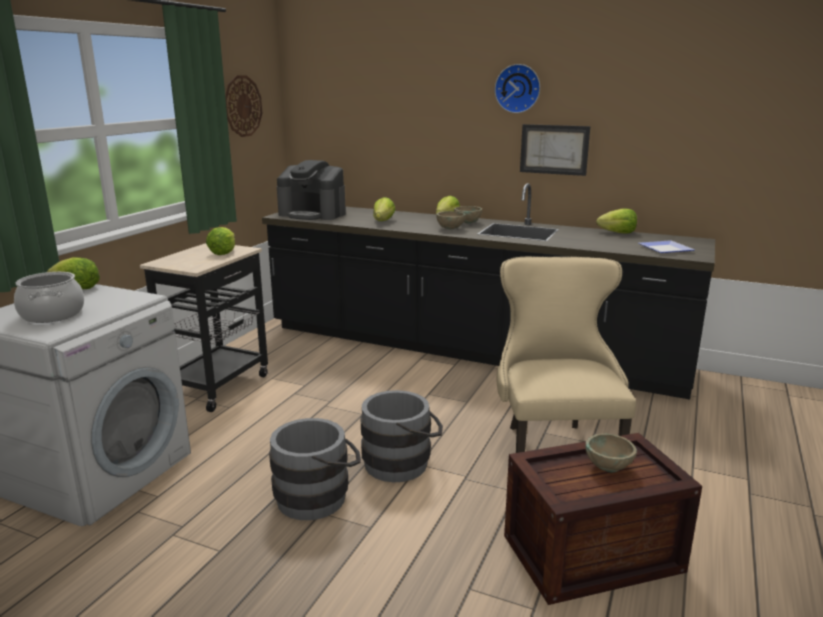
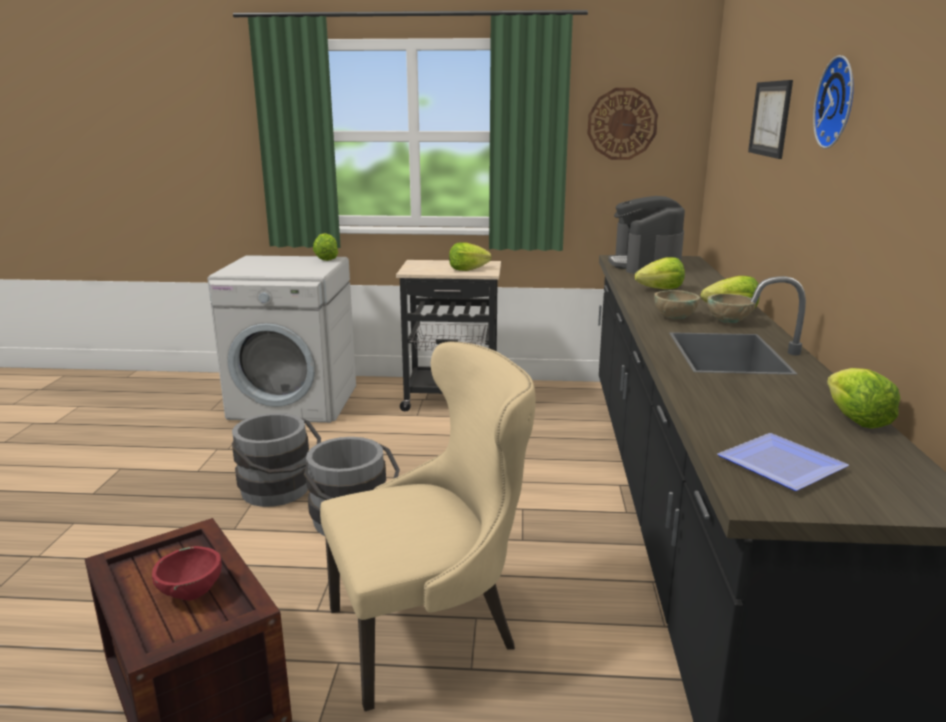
camera: 70 degrees right, 0 degrees up
(52, 314) = (265, 265): cooking pot -> none
(554, 149) = (853, 224): picture -> picture (770, 118)
(608, 467) = (191, 593): beige bowl -> red bowl

